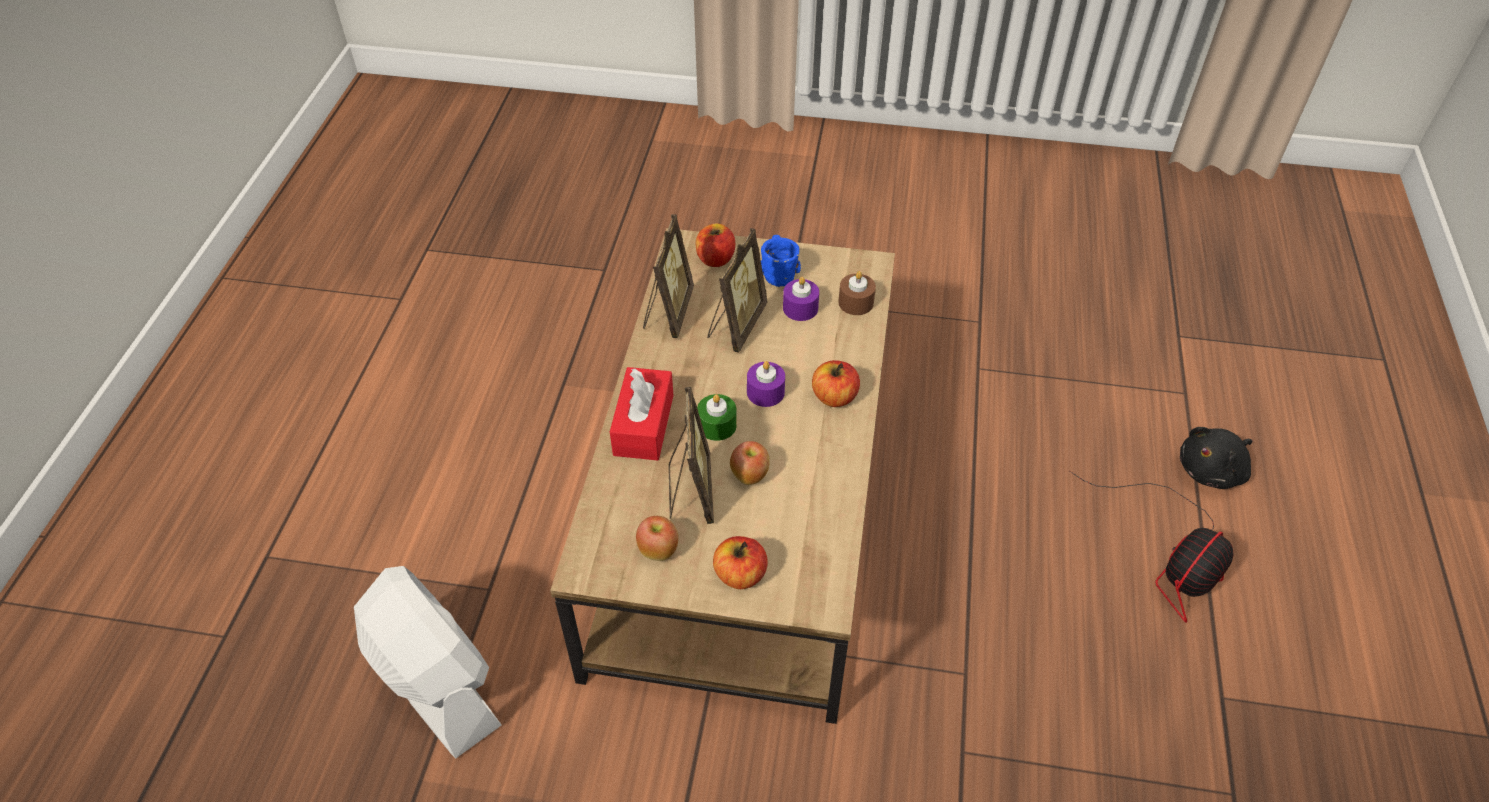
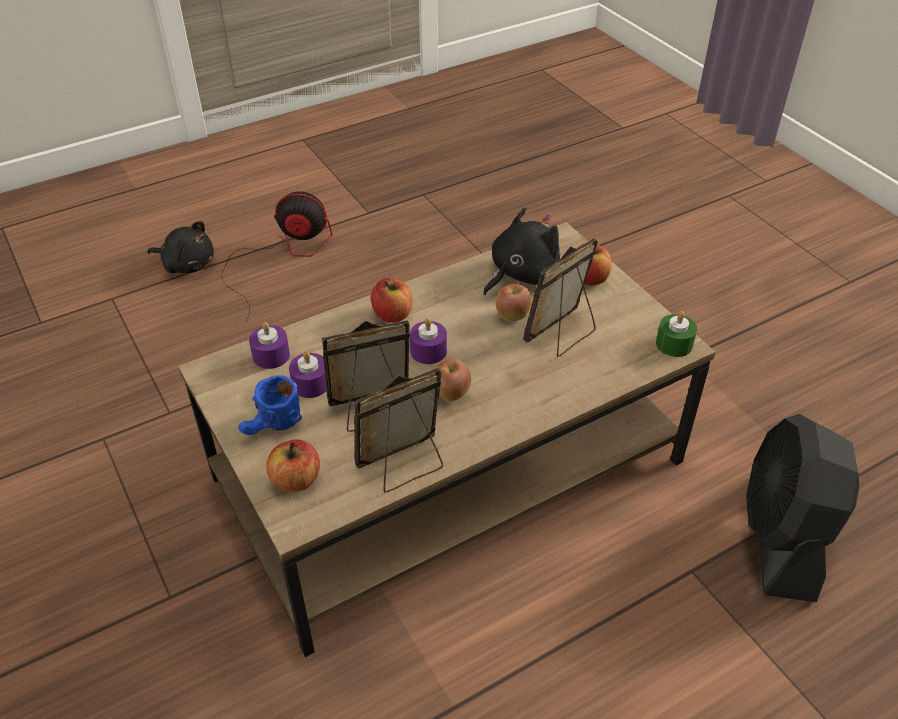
camera: 130 degrees left, 5 degrees down
(436, 684) = (781, 537): white fan -> black fan
(643, 425) = (538, 396): red tissue box -> none
(658, 550) = (622, 322): apple -> apple (451, 393)
(717, 425) = (490, 357): green candle -> green candle (674, 344)
(801, 524) = (520, 274): none -> black plush toy
(856, 302) = (271, 355): brown candle -> purple candle

